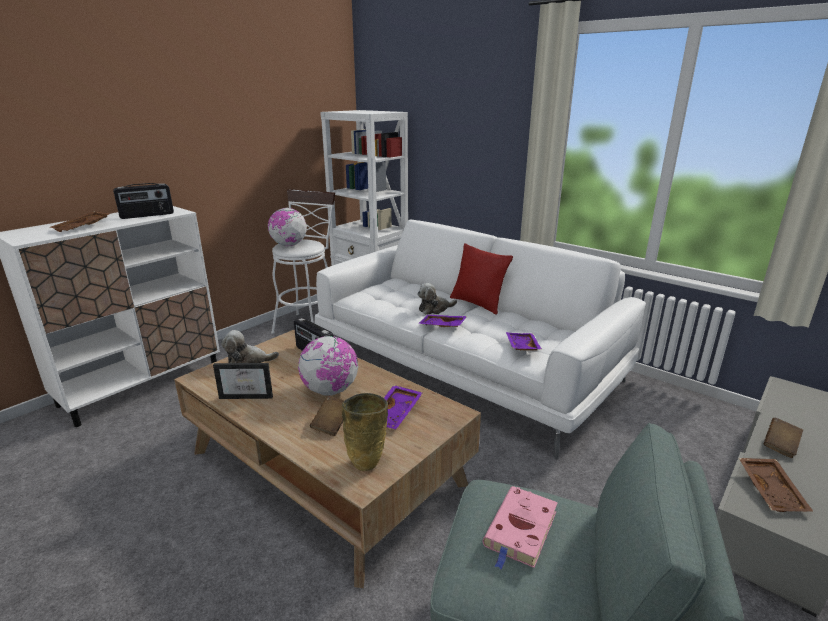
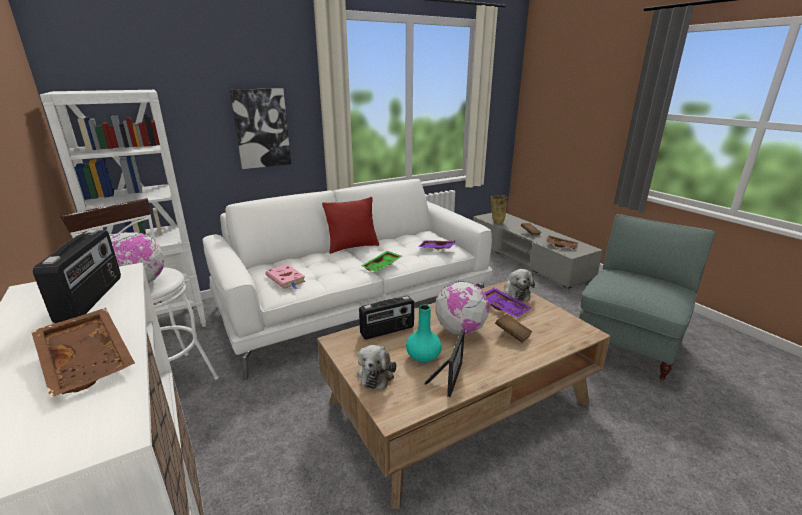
camera: 70 degrees left, 0 degrees up
(276, 378) = (423, 357): none -> turquoise vase
(367, 462) = (562, 326): beige vase -> beige vase (497, 222)
(434, 309) = (346, 263): plush toy -> plush toy (516, 293)
(442, 326) = (382, 266): purple tray -> green tray
(478, 157) = (261, 128): none -> picture
(520, 531) = (638, 284): pink book -> pink book (286, 279)

